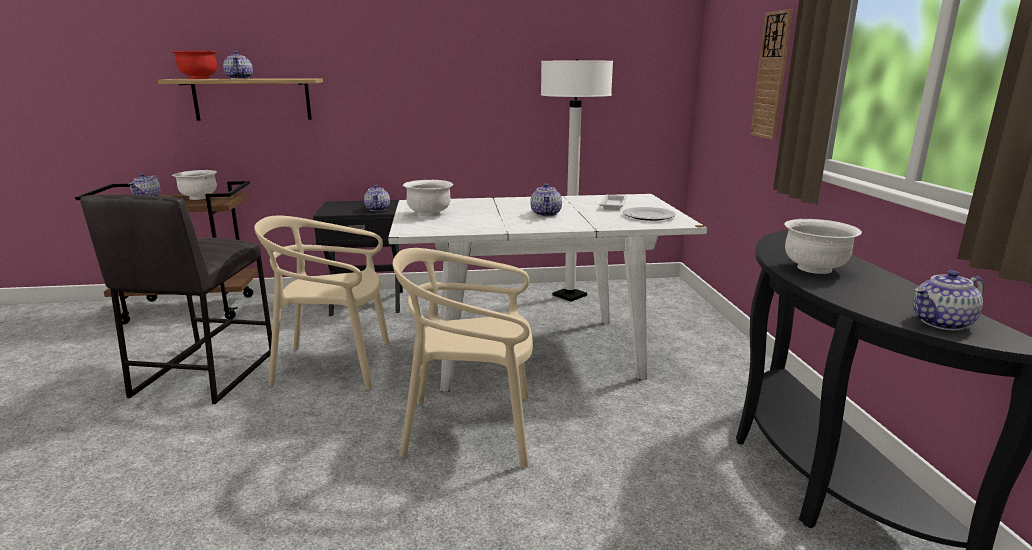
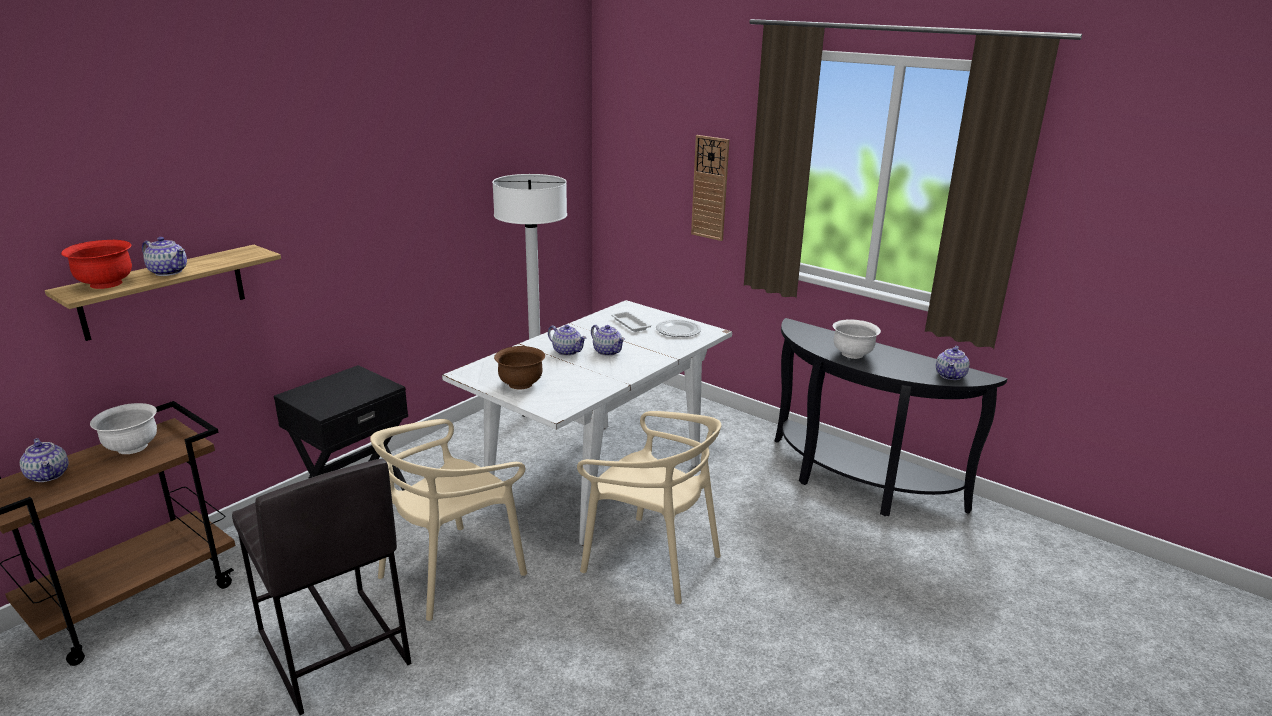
camera: 45 degrees left, 5 degrees up
(378, 209) = (370, 387): teapot -> teapot (567, 351)
(429, 214) = (521, 384): white bowl -> brown bowl
(471, 429) = (652, 560): beige chair -> beige chair turned 105 degrees counterclockwise

